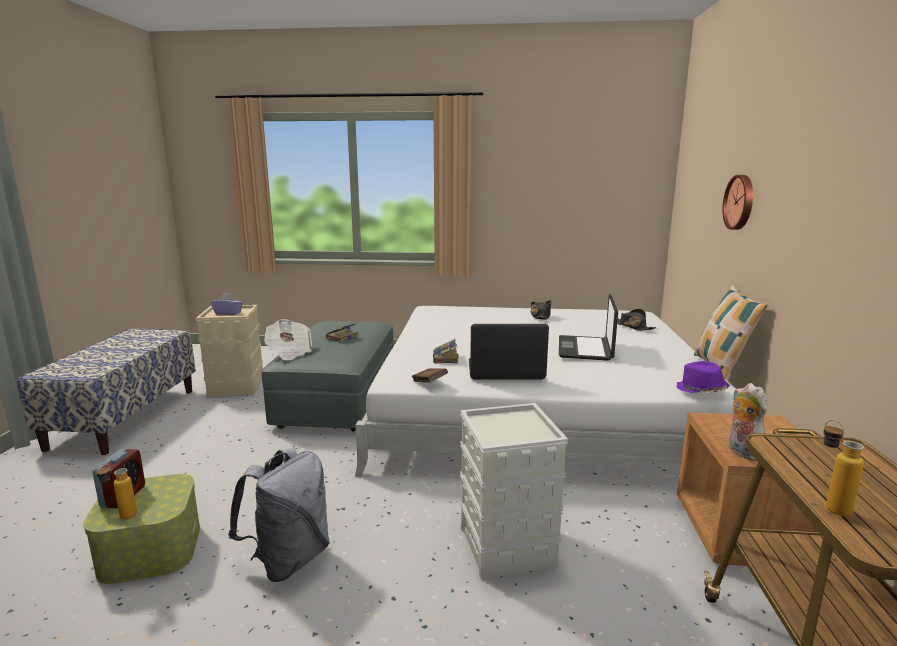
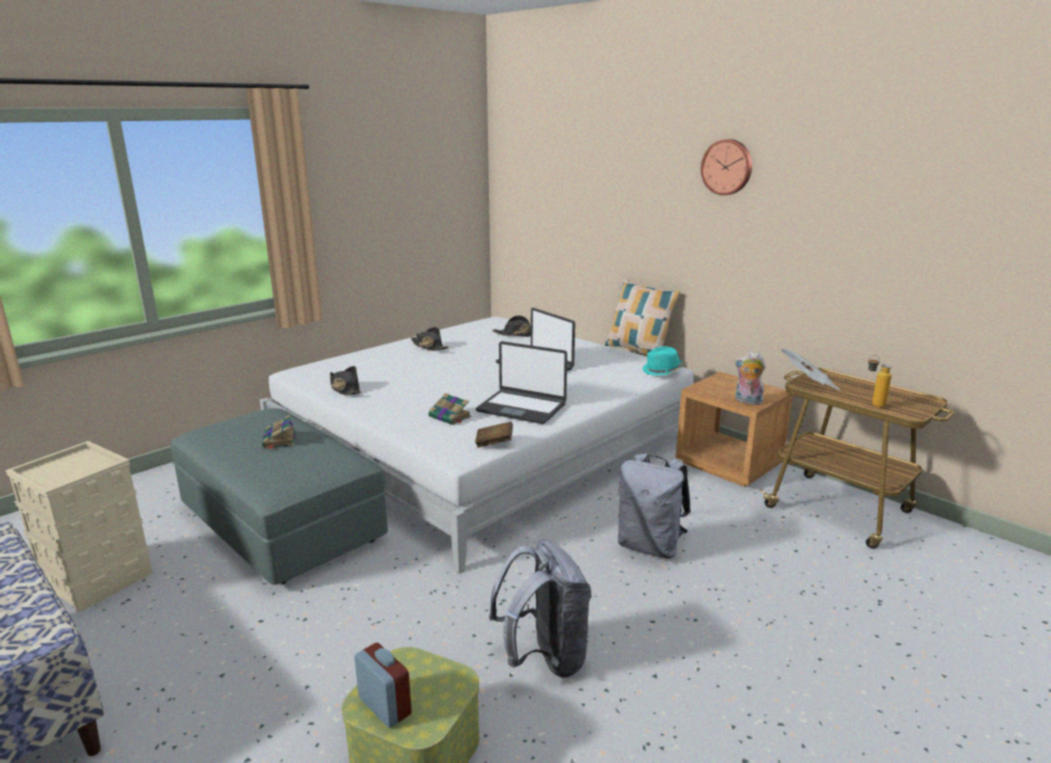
camera: 50 degrees left, 5 degrees up
(121, 517) = (432, 715): bottle -> none
(228, 313) = (68, 468): purple tissue box -> none
(289, 352) = (262, 480): newspaper -> newspaper (808, 384)
(431, 323) = (345, 389): none -> black hat
(505, 371) = (522, 408): laptop -> laptop turned 105 degrees counterclockwise
(508, 547) = (650, 546): grey storage box -> grey backpack
(701, 390) = (662, 371): purple hat -> turquoise hat
(740, 202) = (618, 207): wall clock -> wall clock (727, 167)

